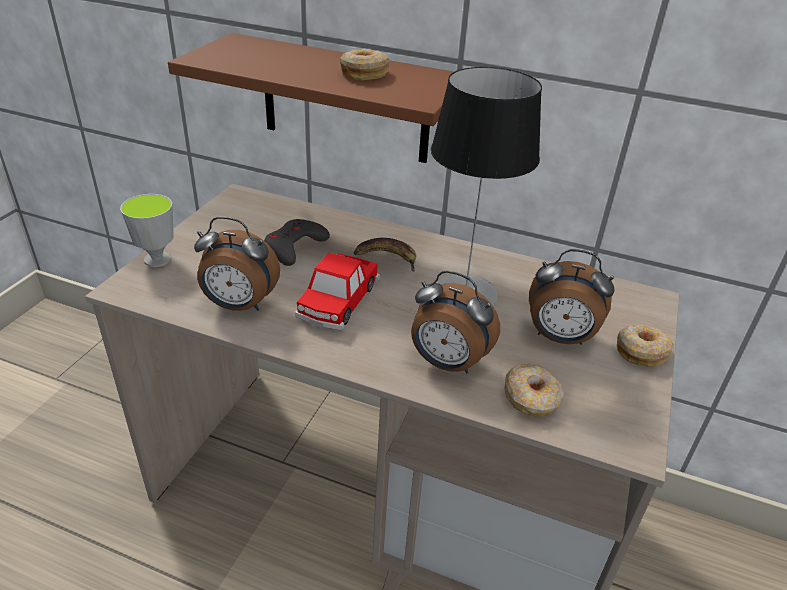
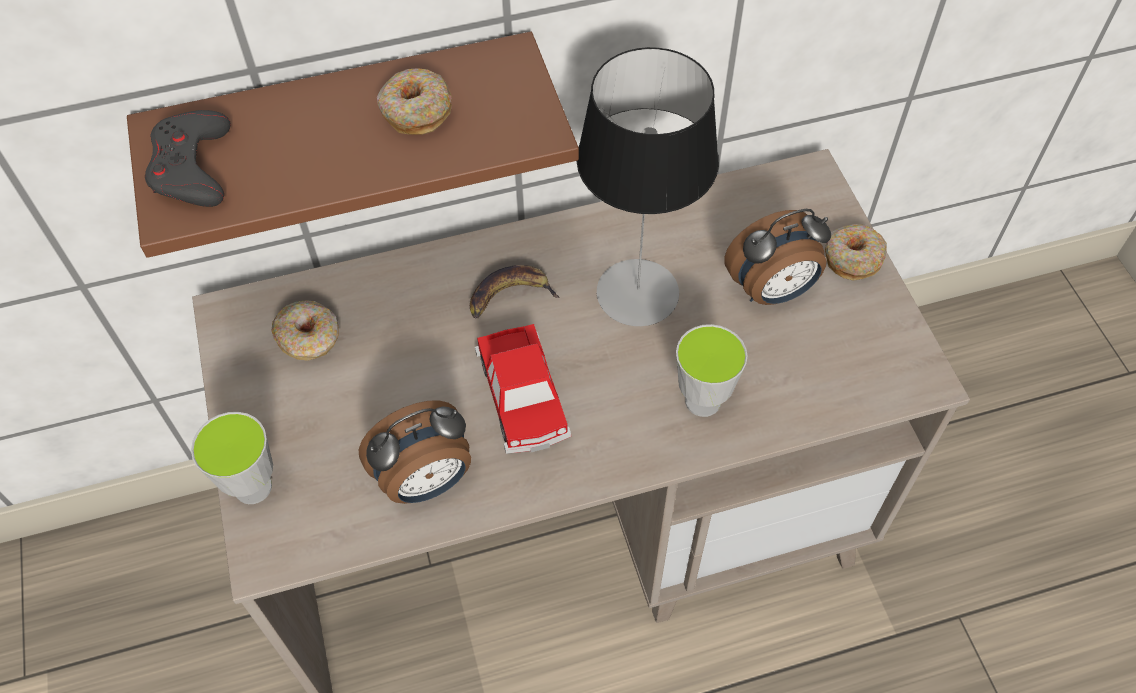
camera: 35 degrees left, 20 degrees up
(294, 246) = (392, 351): grey game controller -> grey game controller (192, 167)
(447, 363) = (703, 401): alarm clock -> cup
(531, 398) = (807, 387): donut -> donut (309, 337)

